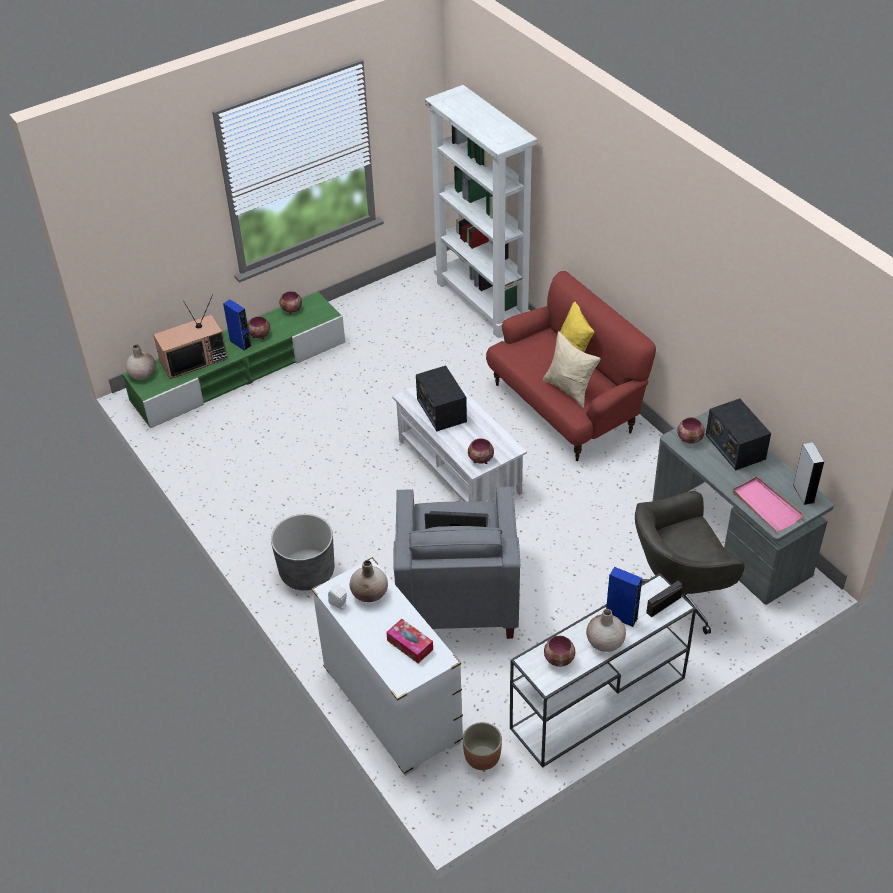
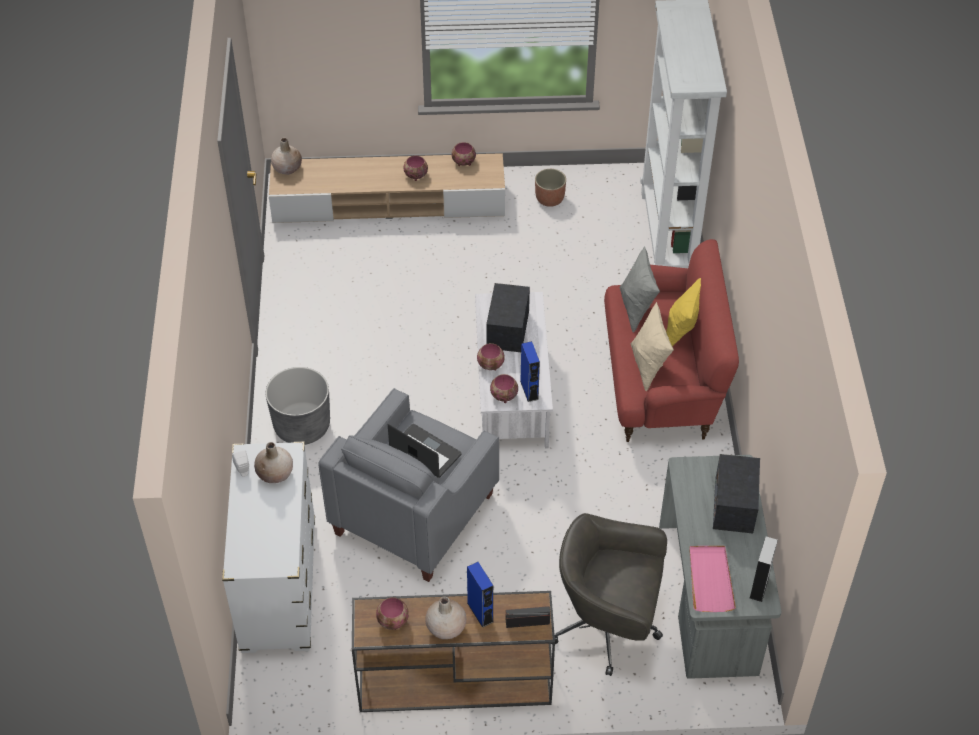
camera: 30 degrees right, 5 degrees up
(194, 359) = (341, 173): television -> none
(240, 343) = (392, 176): blue speaker -> blue speaker (529, 390)
(240, 372) = (389, 202): green tv stand -> beige tv stand
(410, 645) = (270, 538): tissue box -> none
(482, 757) = (317, 673): planter -> planter (550, 199)
(525, 354) = (636, 309): none -> grey pillow
(597, 704) = (452, 683): white console table -> brown console table
(690, 439) = (696, 475): bowl -> bowl (491, 365)

